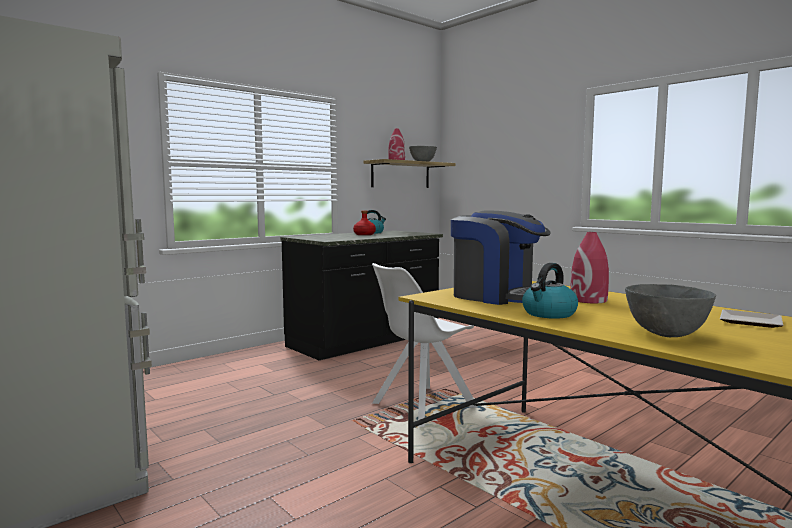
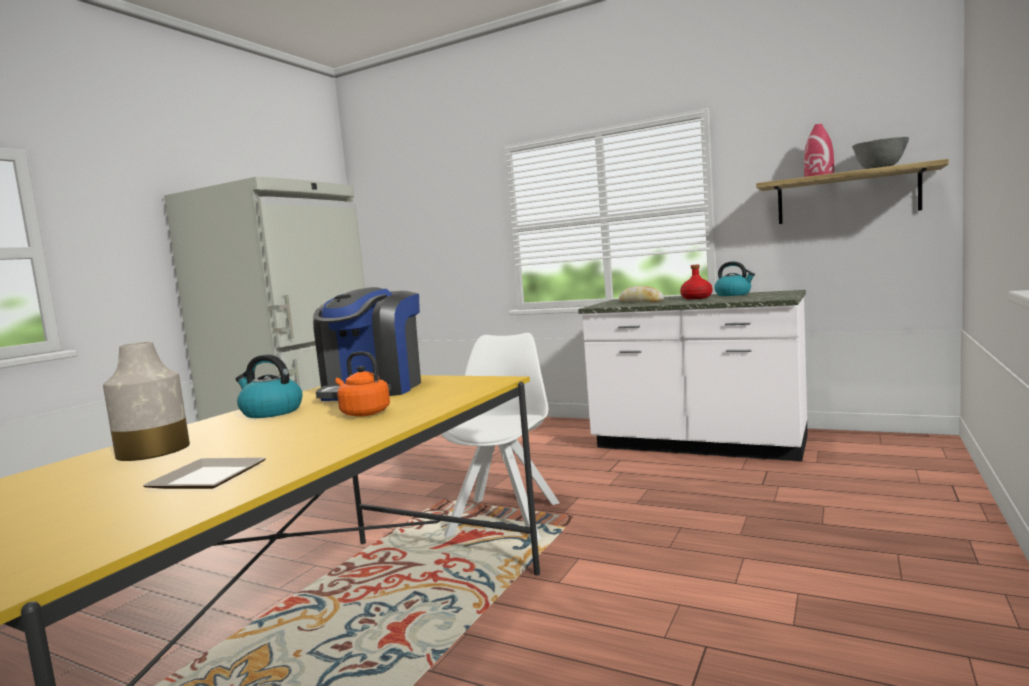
camera: 70 degrees right, 0 degrees up
(336, 237) = (641, 301): none -> bread
(365, 341) = (698, 444): black counter -> white counter
(421, 406) = (505, 517): white chair -> white chair turned 75 degrees clockwise
(588, 300) = (363, 413): red vase -> orange kettle
(667, 334) = (152, 450): grey bowl -> beige vase

